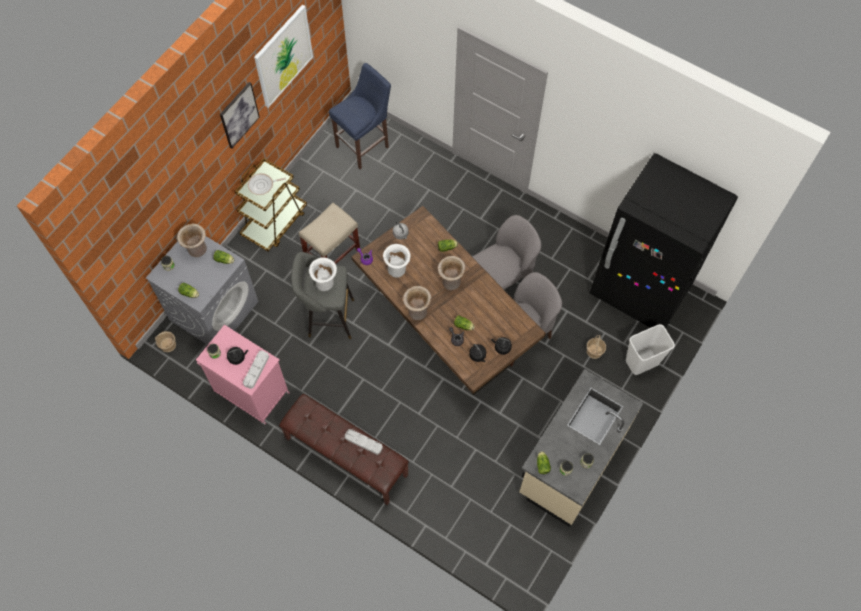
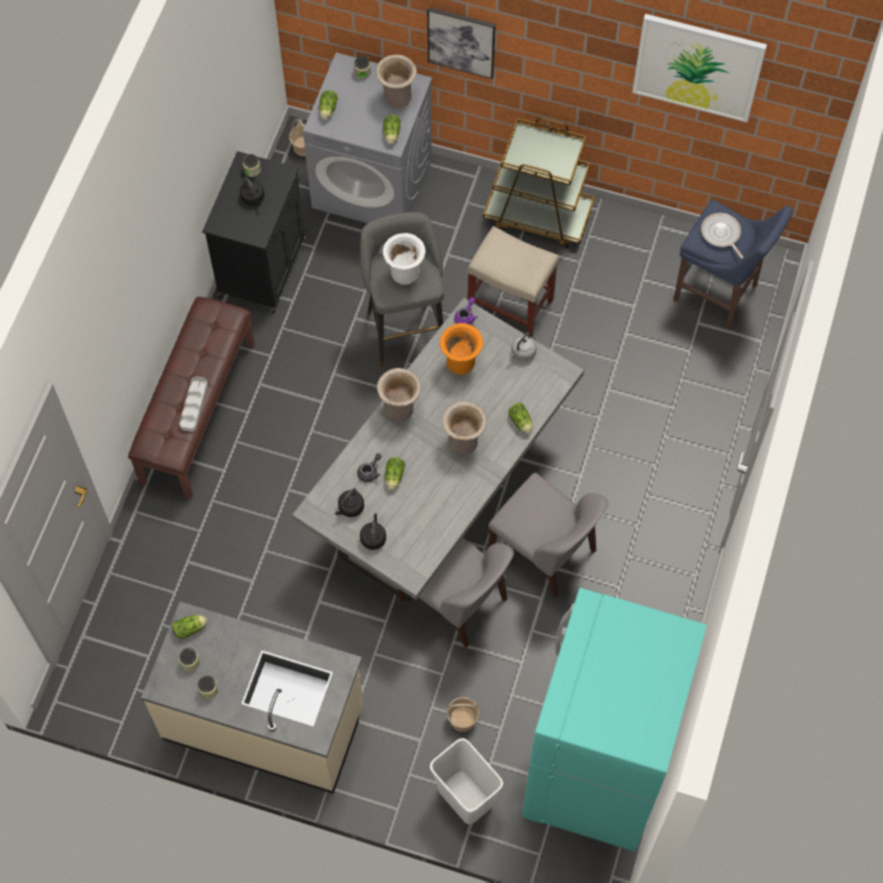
camera: 75 degrees right, 0 degrees up
(239, 115) = (583, 49): picture -> picture (461, 42)
(250, 391) = (263, 265): pink cabinet -> black cabinet
(256, 370) = (240, 226): grey tray -> none
(262, 185) = (542, 150): frying pan -> frying pan (721, 234)
(397, 269) = (461, 364): white vase -> orange vase
(444, 325) = (440, 489): brown dining table -> grey dining table
(640, 290) = (596, 770): black fridge -> turquoise fridge

